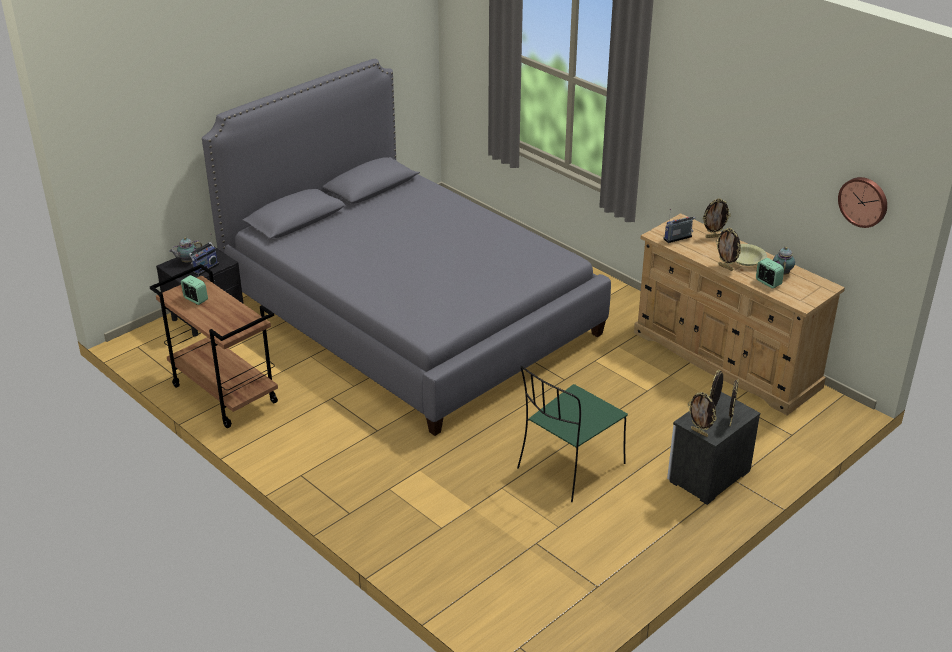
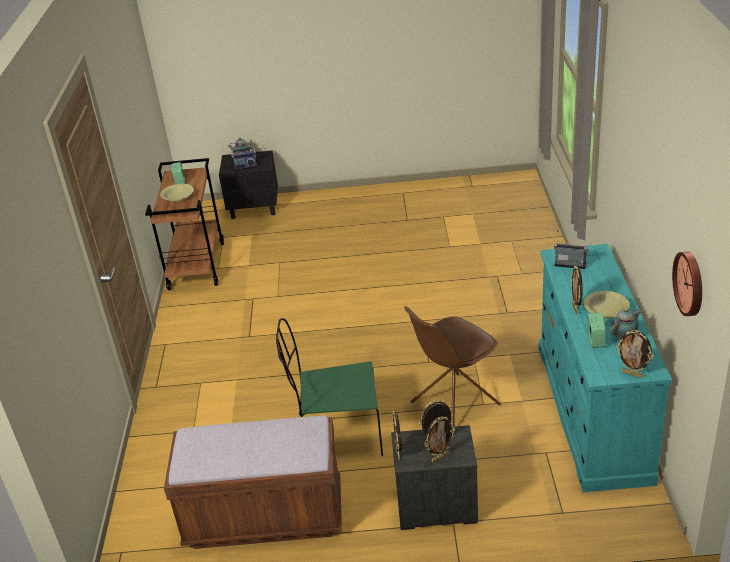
camera: 45 degrees right, 0 degrees up
(219, 314) = (178, 197): none -> yellow bowl
(409, 314) = (383, 258): grey bed -> none
(598, 554) = (264, 517): none -> brown bench
(626, 401) = (453, 404): none -> brown chair
(713, 236) = (607, 276): picture frame -> picture frame (632, 374)
(726, 360) = (593, 412): beige dresser -> turquoise dresser

